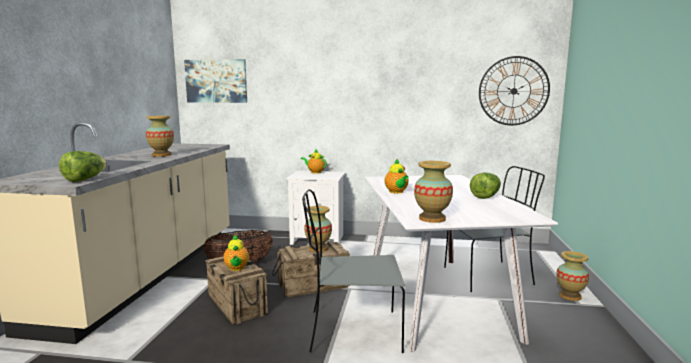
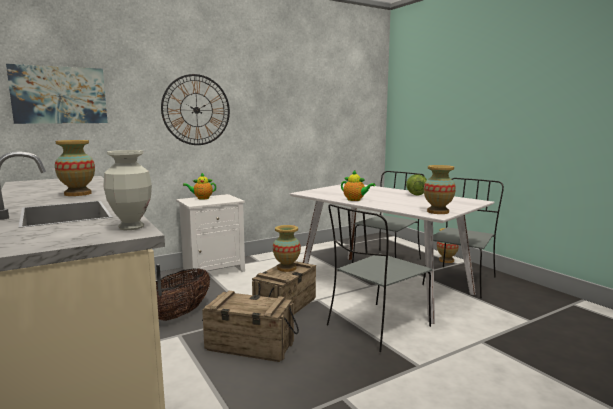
camera: 40 degrees left, 0 degrees up
(85, 179) = (131, 227): lettuce -> vase
(236, 268) = (256, 304): teapot -> none
(513, 91) = (357, 111): wall clock -> wall clock (196, 110)
(540, 323) = (460, 280): none -> grey chair

